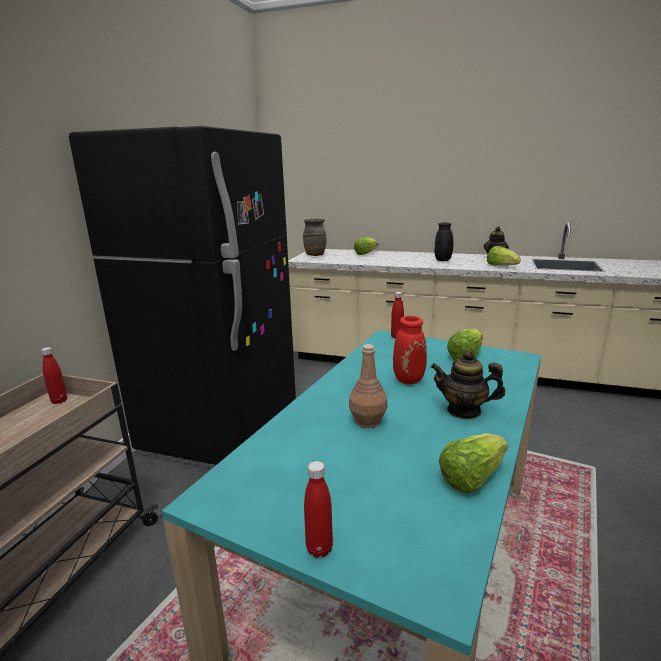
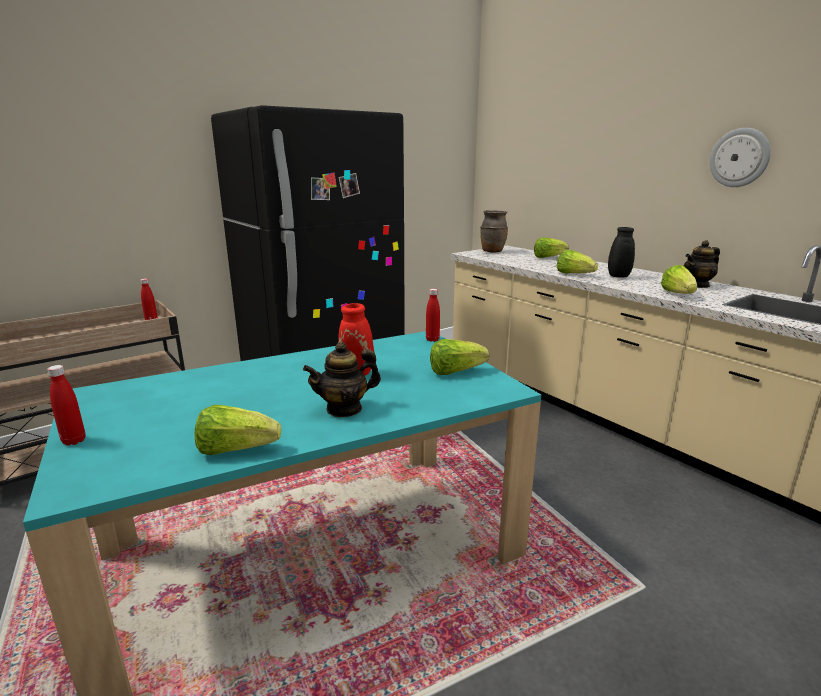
camera: 35 degrees right, 0 degrees up
(368, 421) = (261, 389): brown bottle -> none
(414, 263) = (574, 274): none -> lettuce
(464, 411) = (344, 409): teapot -> teapot turned 75 degrees counterclockwise
(502, 168) = (739, 158): none -> wall clock

